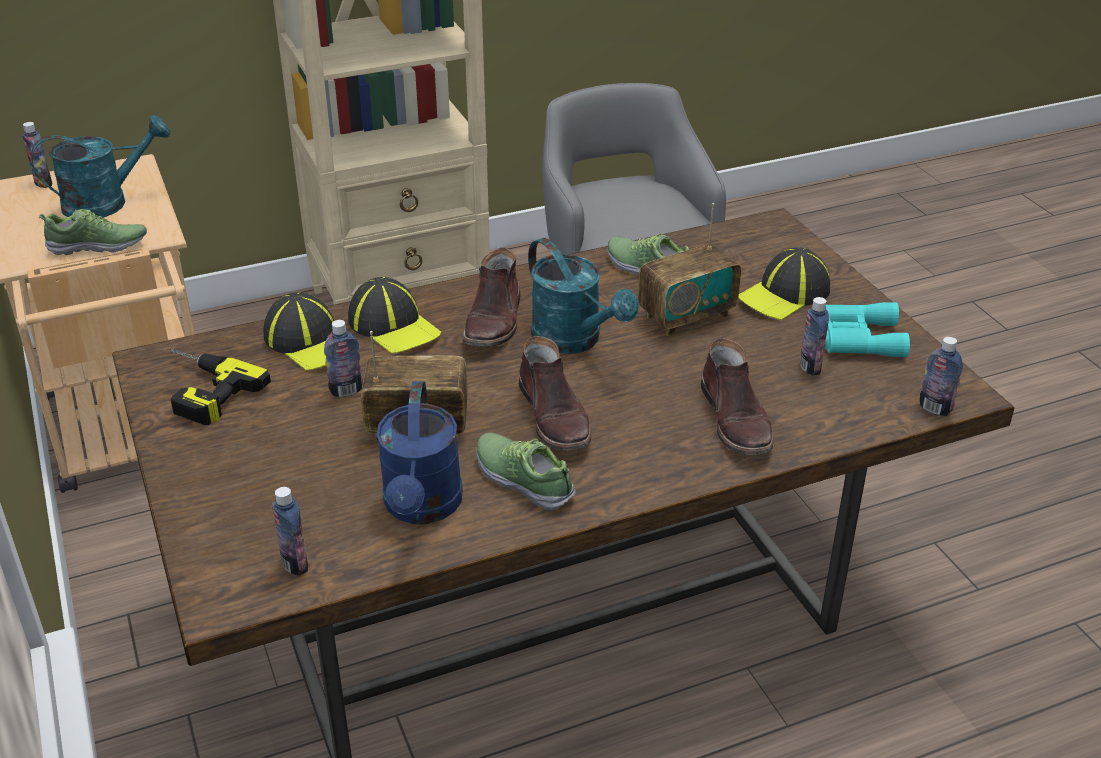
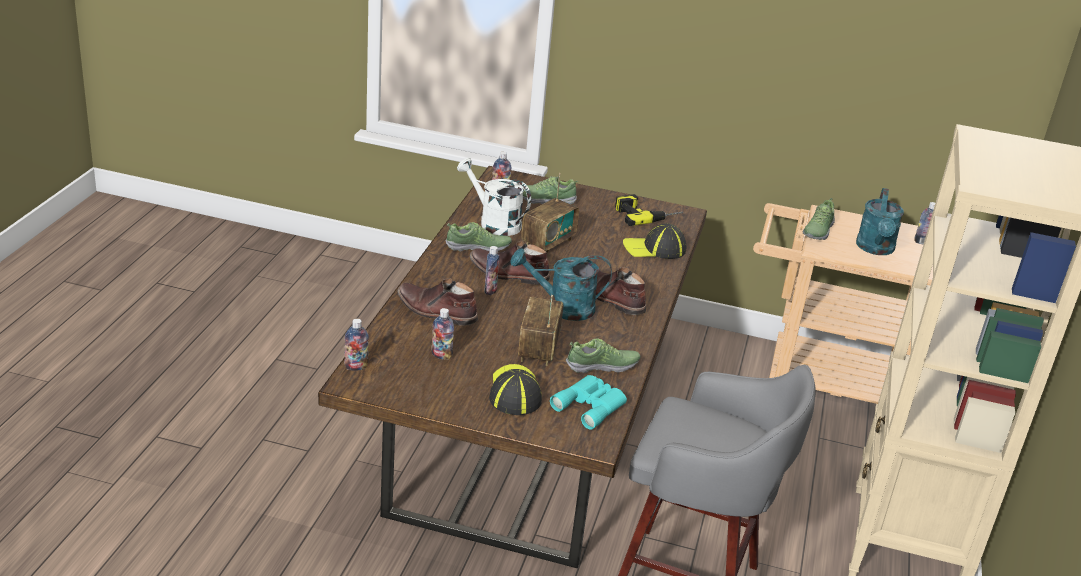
camera: 125 degrees right, 5 degrees down
(263, 502) = (545, 199): none -> shoe
(346, 391) = (600, 241): bottle -> bottle (490, 290)
(394, 326) = (642, 272): cap -> none
(422, 508) = (494, 222): blue watering can -> white watering can
(854, 338) = (443, 385): turquoise binoculars -> turquoise binoculars (591, 405)

